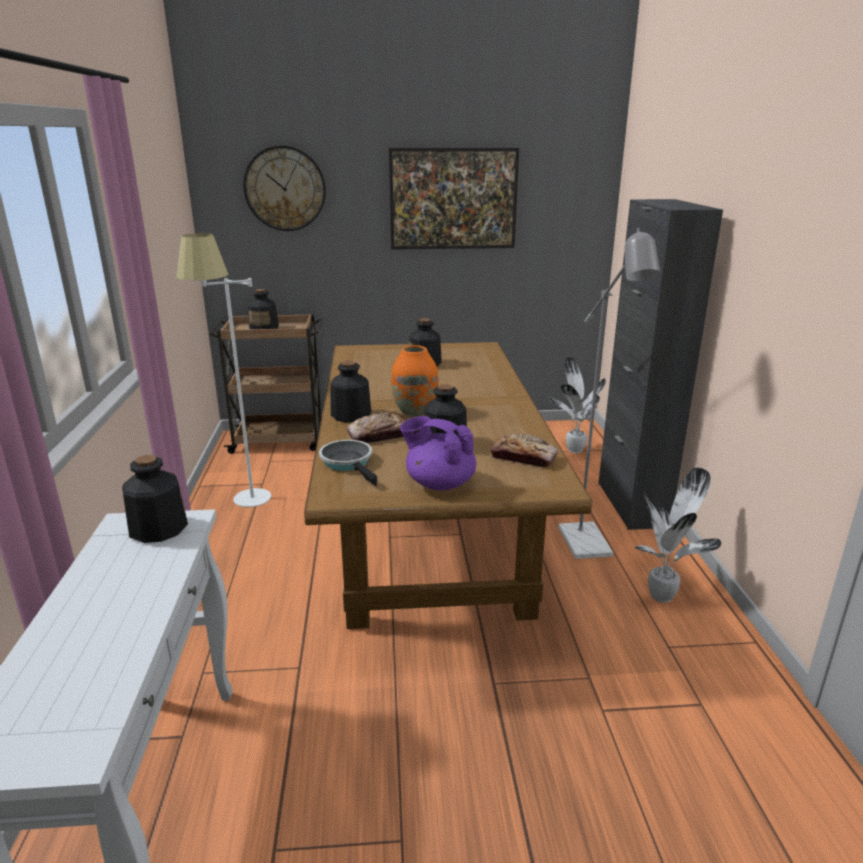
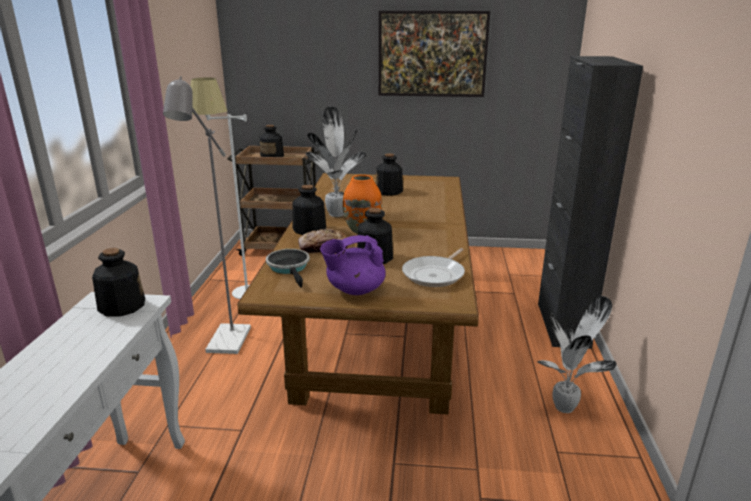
camera: 10 degrees right, 0 degrees up
(285, 188) = (294, 43): wall clock -> none
(439, 483) = (354, 290): purple teapot -> purple teapot turned 60 degrees counterclockwise
(523, 458) = (435, 274): bread -> frying pan
(574, 449) = (525, 273): potted plant -> potted plant (337, 213)
(588, 548) = (511, 359): grey floor lamp -> grey floor lamp (226, 345)

